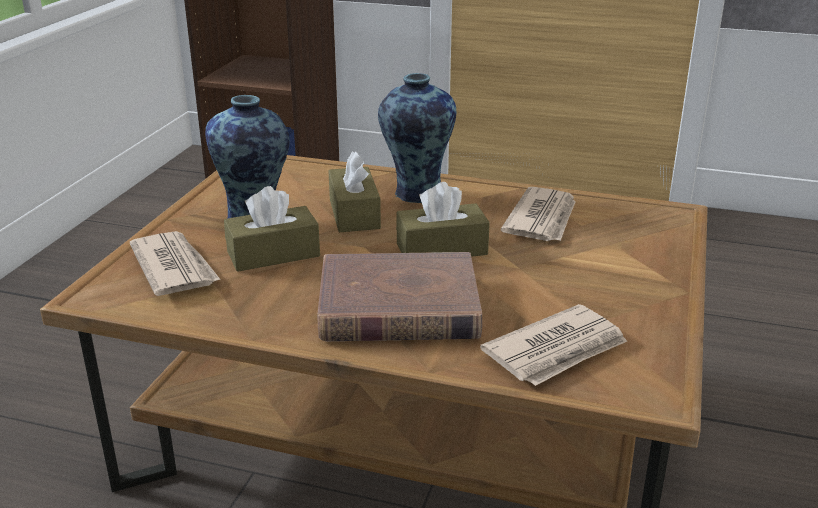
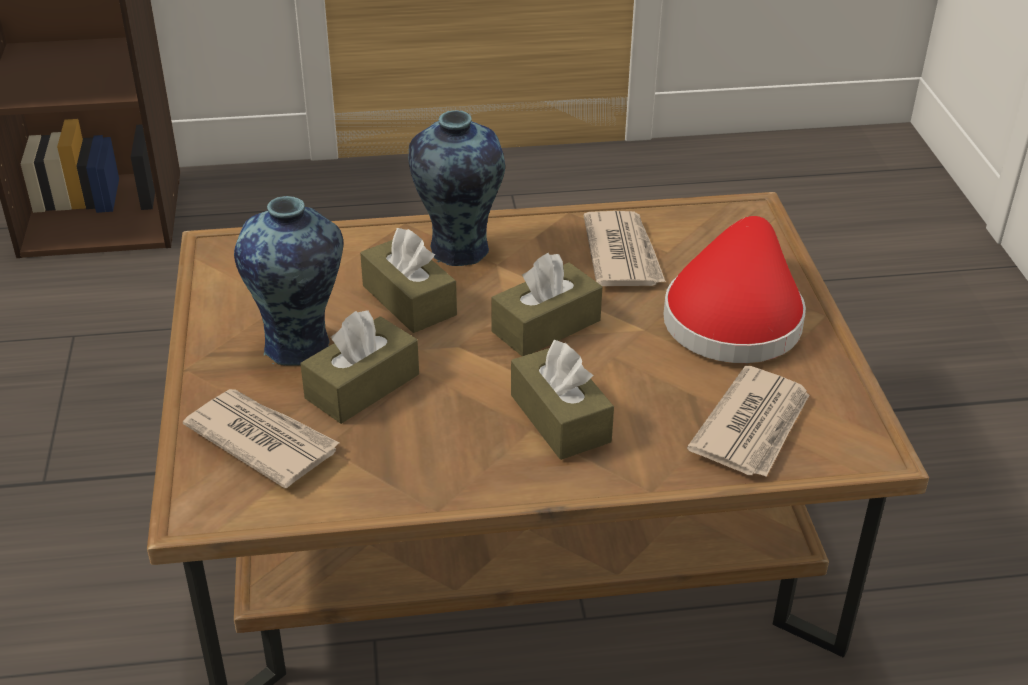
camera: 25 degrees left, 10 degrees up
(398, 306) = (560, 418): brown book -> brown tissue box
(603, 275) = (733, 316): none -> red hat

